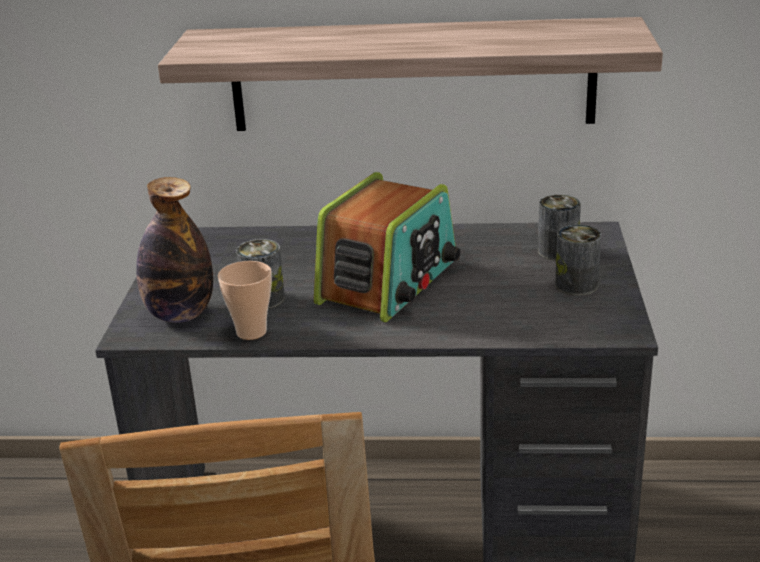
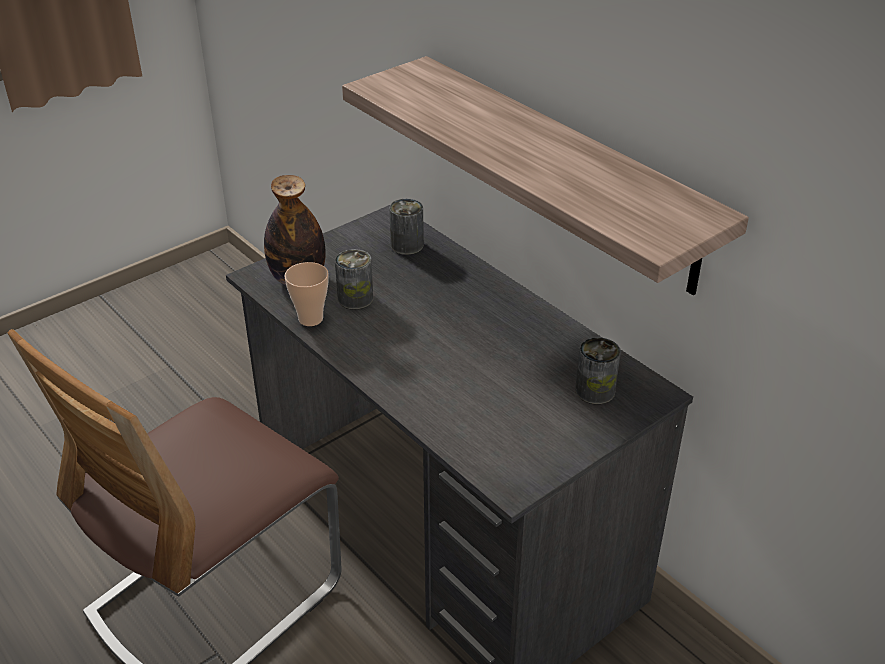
camera: 45 degrees right, 10 degrees up
(389, 281) = (444, 336): radio -> none
(576, 285) = (553, 427): can -> can (407, 245)

